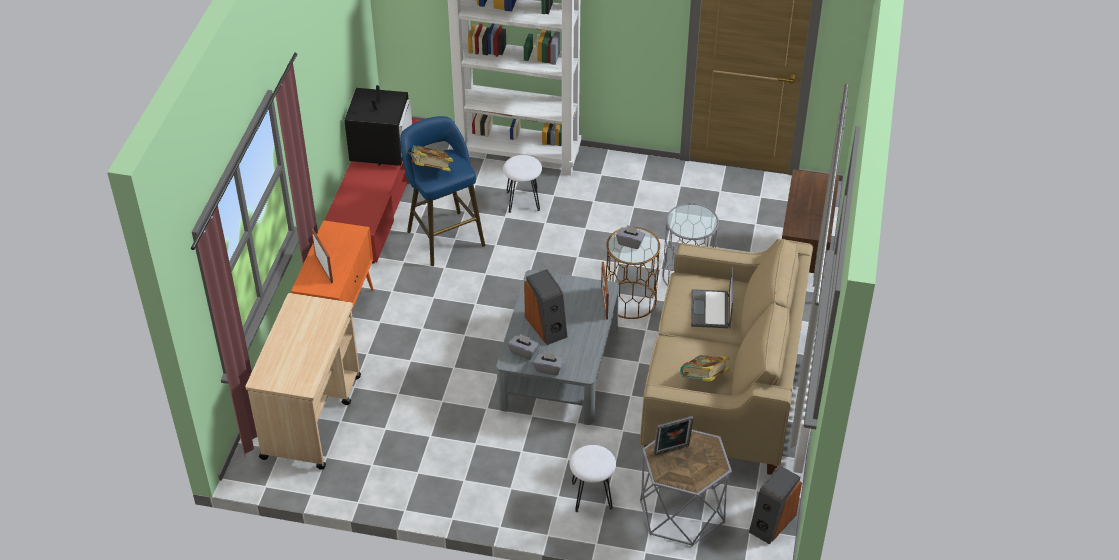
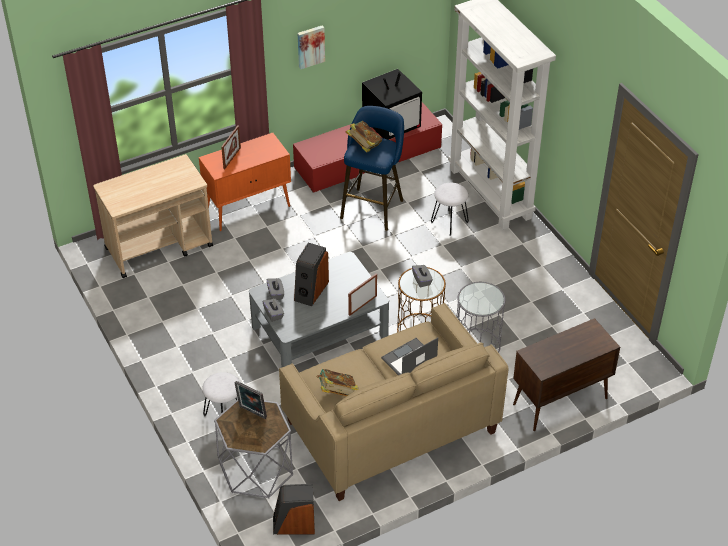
camera: 50 degrees right, 0 degrees up
(312, 102) = (310, 46): none -> picture

